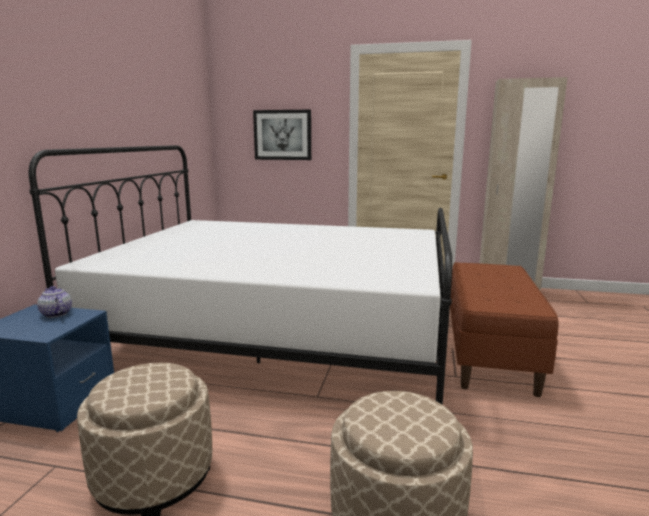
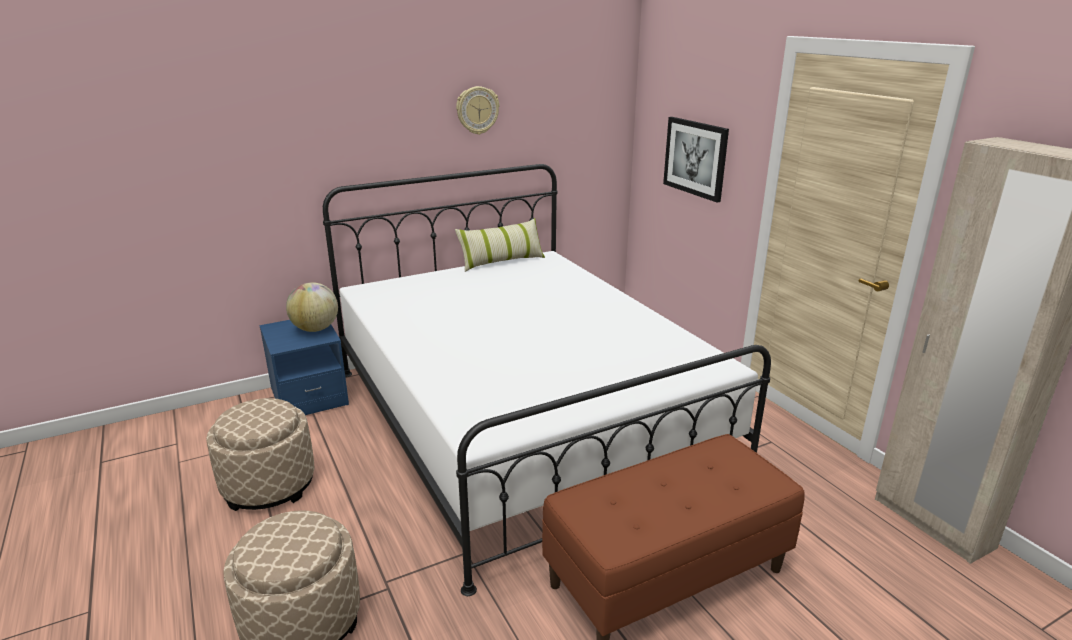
camera: 50 degrees right, 10 degrees up
(56, 314) = (315, 329): teapot -> globe
(133, 91) = (477, 110): none -> wall clock
(170, 229) = (501, 261): none -> pillow

